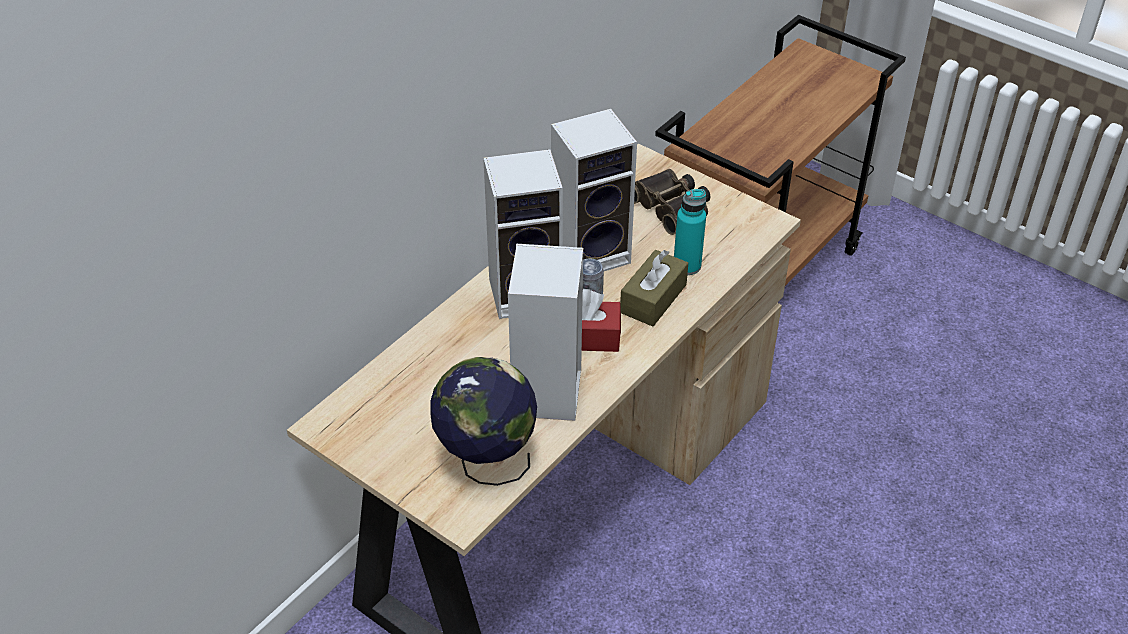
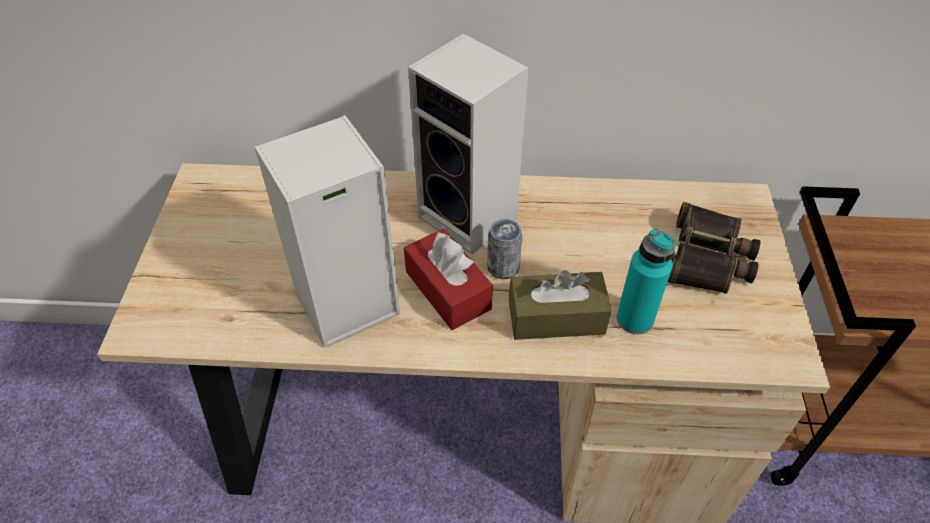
camera: 55 degrees right, 5 degrees up
(486, 463) = (221, 309): globe -> none
(593, 252) = (574, 234): speaker -> none

